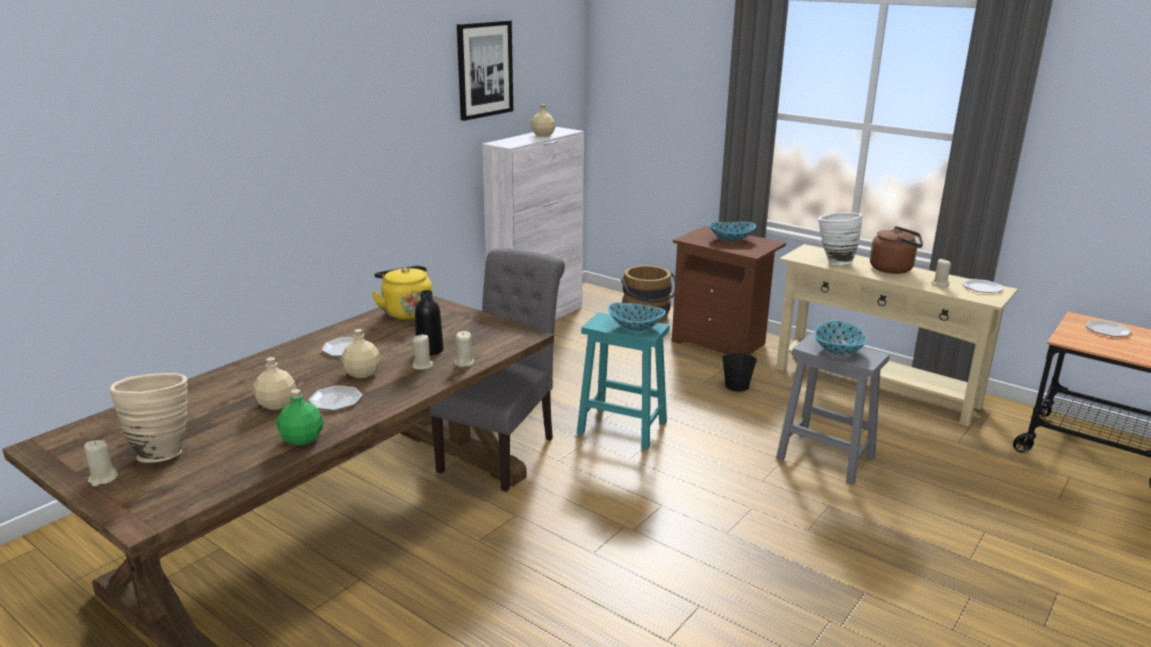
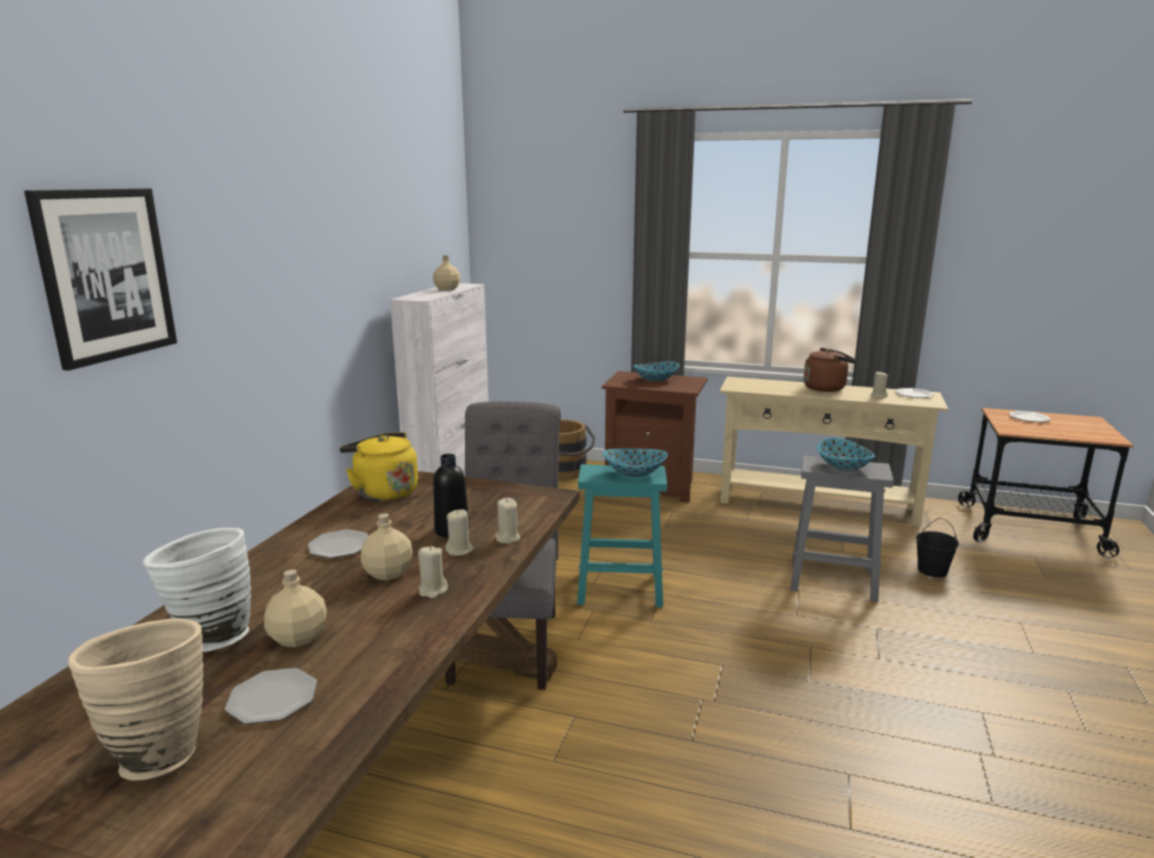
camera: 20 degrees left, 5 degrees down
(103, 479) = (72, 829): beige candle -> beige candle (432, 590)
(302, 439) = (376, 680): green bottle -> none
(336, 400) = (381, 615): plate -> plate (273, 698)
(484, 69) = (385, 217): picture -> picture (105, 275)
(737, 386) = (698, 525): black bucket -> black bucket (932, 570)
(834, 262) = (770, 388): white vase -> white vase (210, 638)

